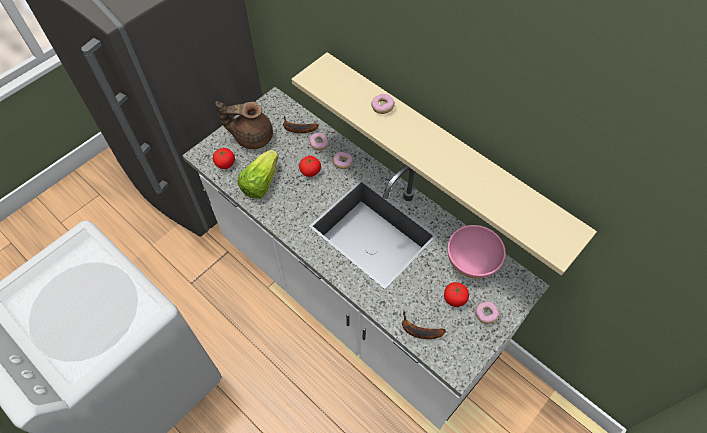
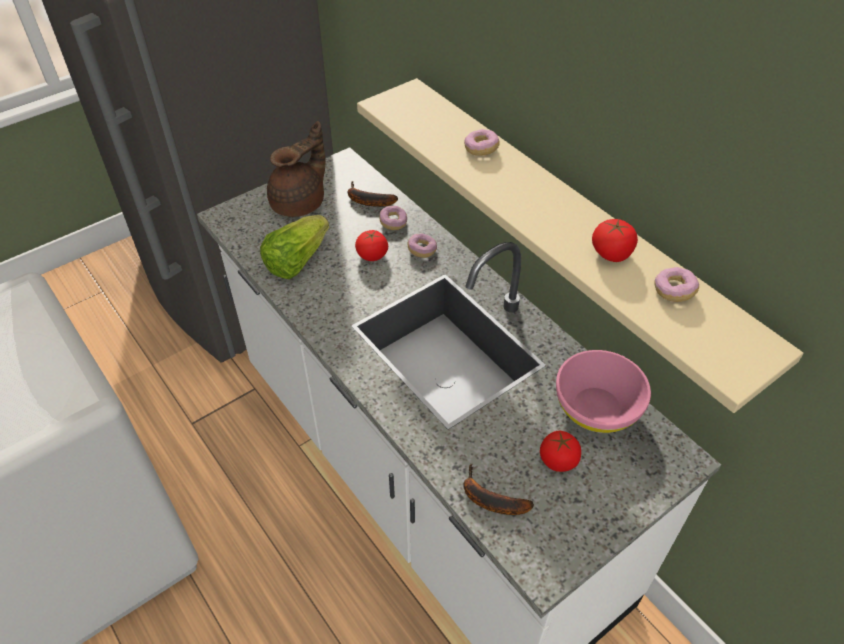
camera: 10 degrees right, 10 degrees down
(225, 163) = (253, 230): tomato -> tomato (611, 253)
(252, 137) = (300, 203): brown teapot -> brown teapot turned 120 degrees clockwise
(486, 314) = (606, 492): donut -> donut (674, 291)

